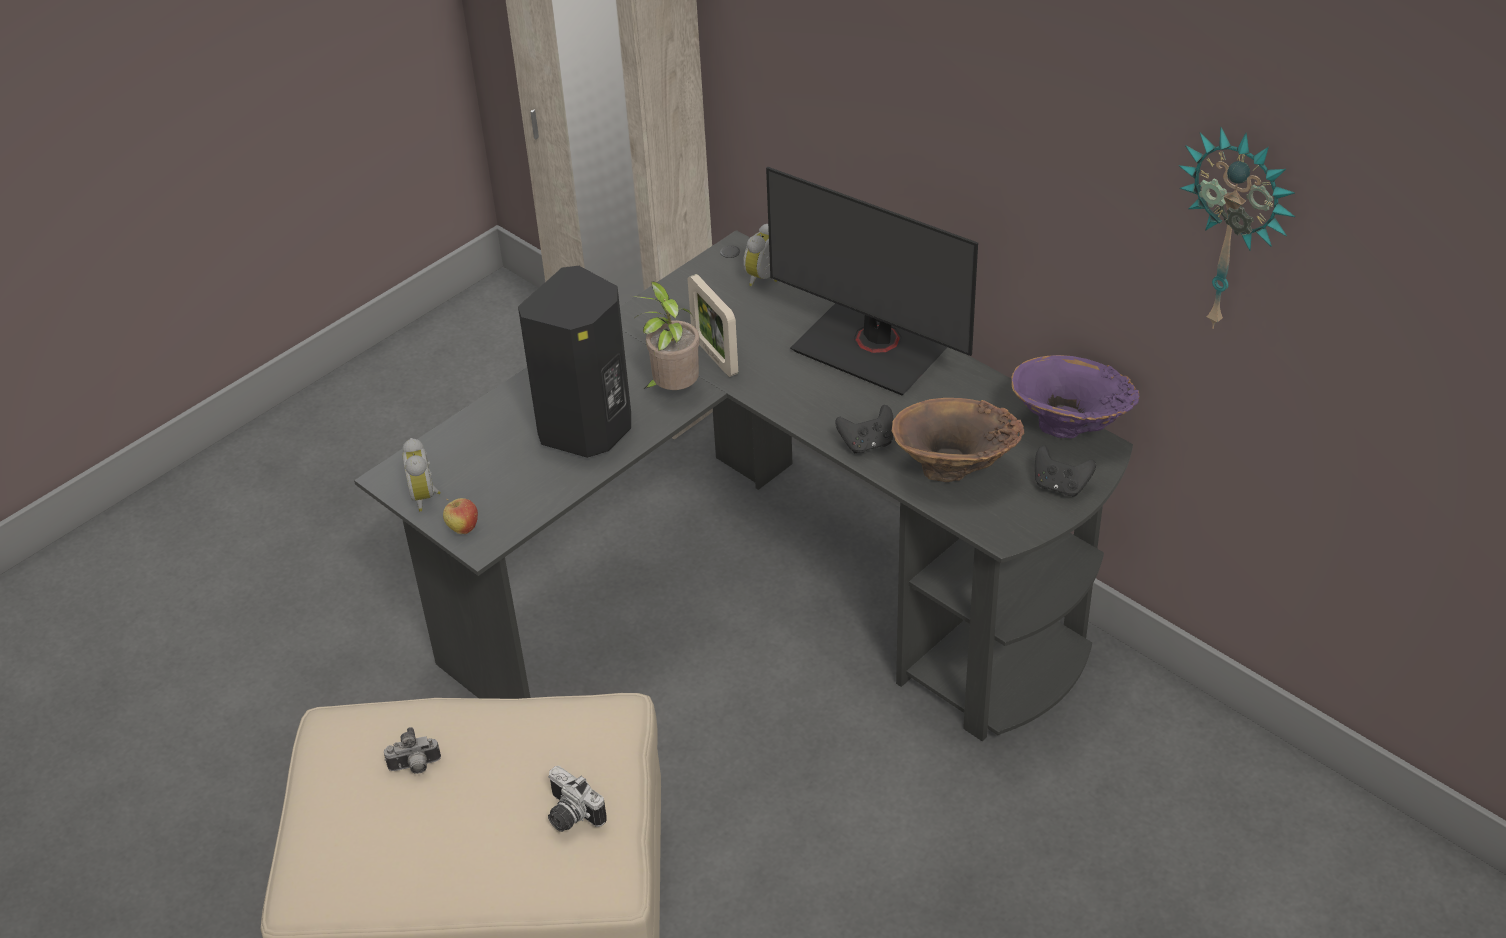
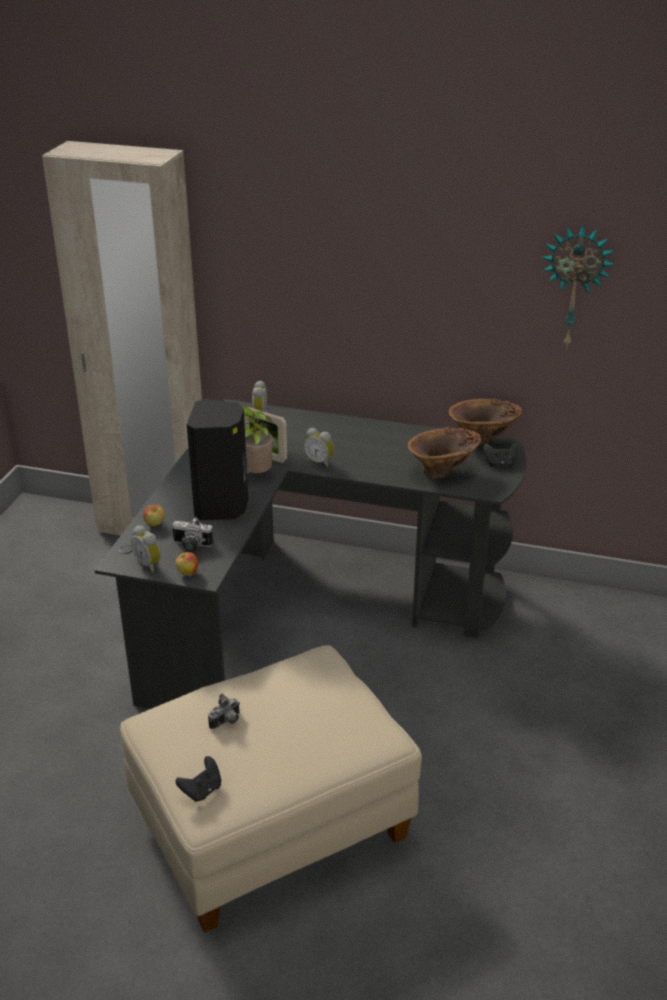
camera: 30 degrees left, 10 degrees down
(479, 431) = (155, 525): none -> apple
(570, 815) = (344, 712): camera -> camera (191, 547)
(784, 392) = (319, 462): none -> alarm clock
(867, 443) = (385, 472): black game controller -> black game controller (202, 790)
(872, 348) = (348, 431): monitor -> none
(1070, 431) = (483, 441): purple vase -> brown vase

